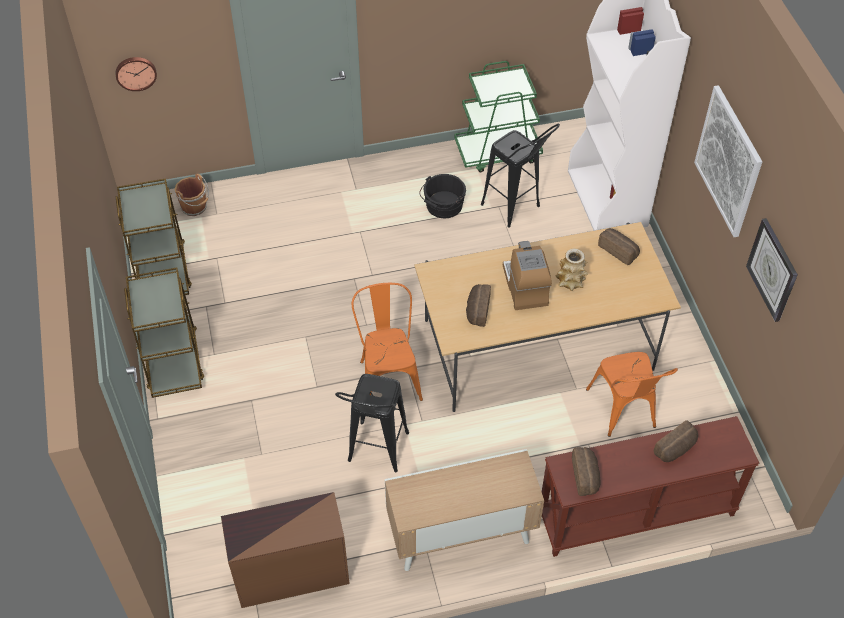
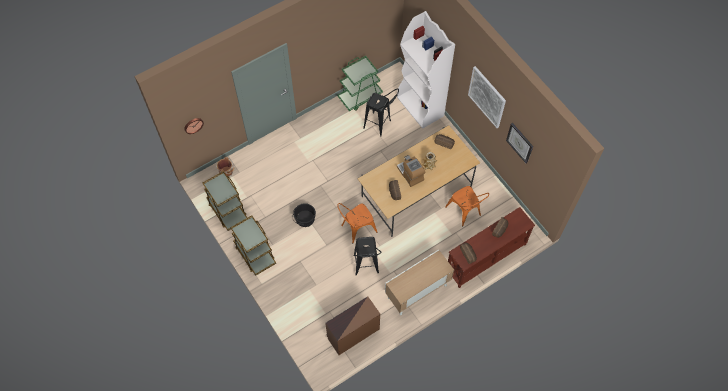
camera: 20 degrees left, 10 degrees up
(388, 376) = (356, 229): orange chair -> orange chair turned 90 degrees counterclockwise
(443, 206) = (345, 134): black bucket -> black bucket (304, 219)

